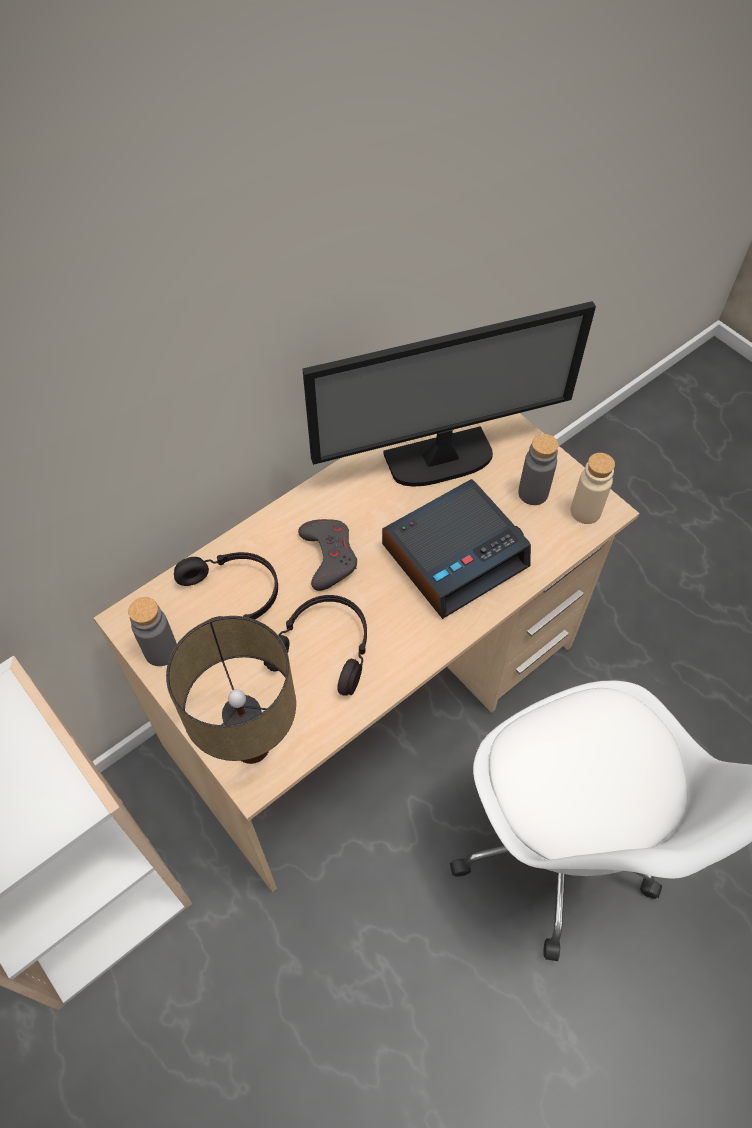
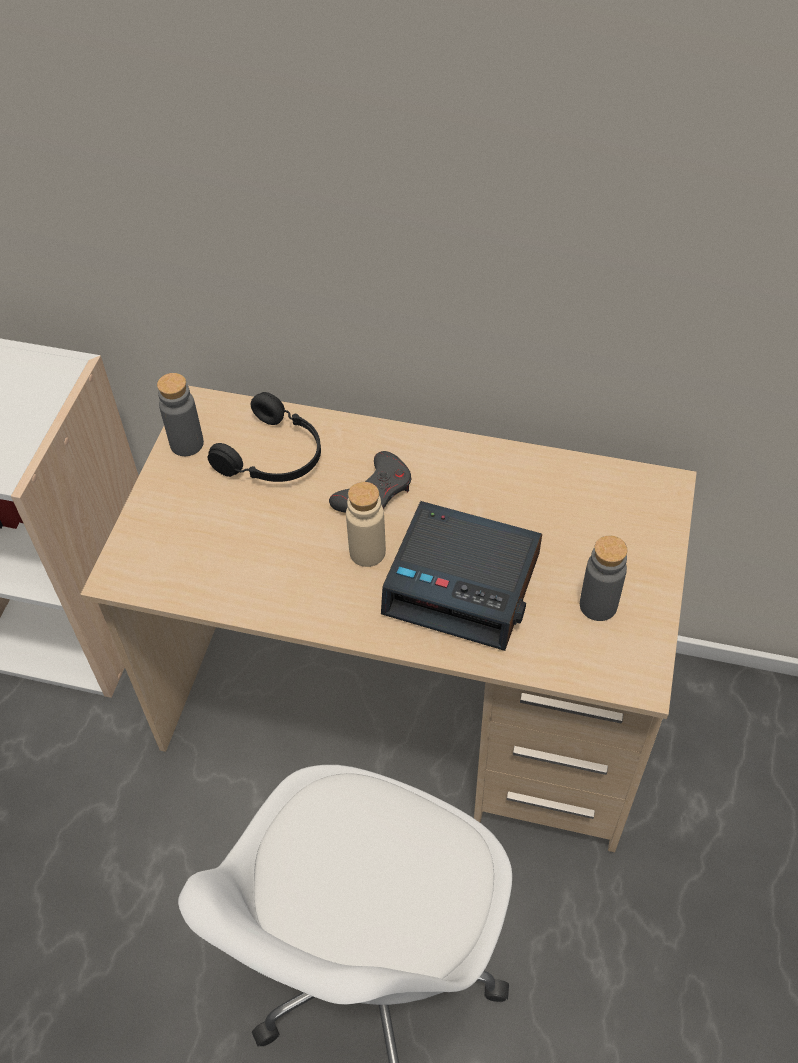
camera: 55 degrees right, 5 degrees down
(254, 746) = (147, 558): table lamp -> none
(325, 647) = (279, 547): black headphones -> none
(440, 460) = (561, 509): monitor -> none
(585, 511) = (620, 663): beige bottle -> beige bottle (367, 552)

